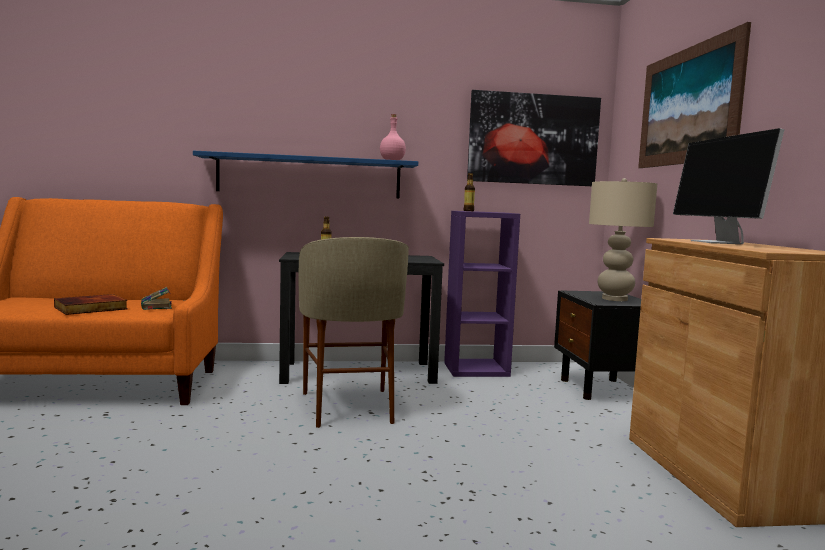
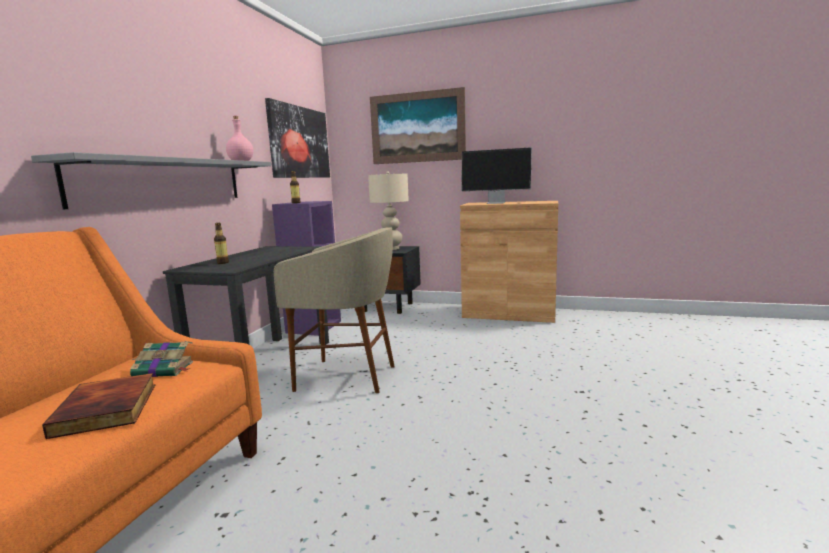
camera: 65 degrees left, 5 degrees up
(309, 176) = (165, 181): blue shelf -> grey shelf

